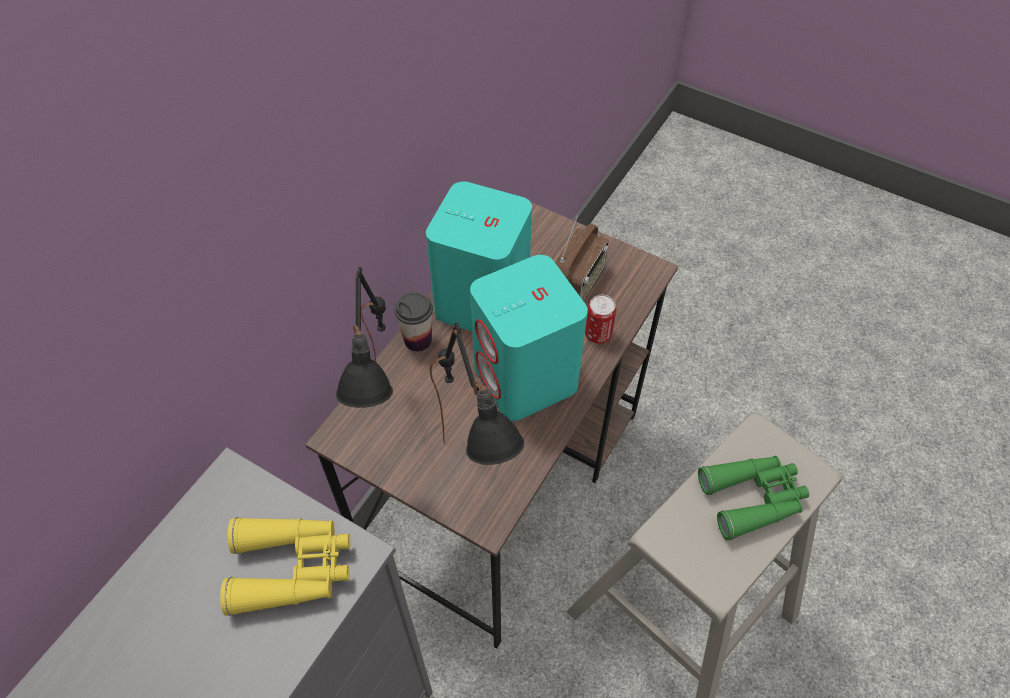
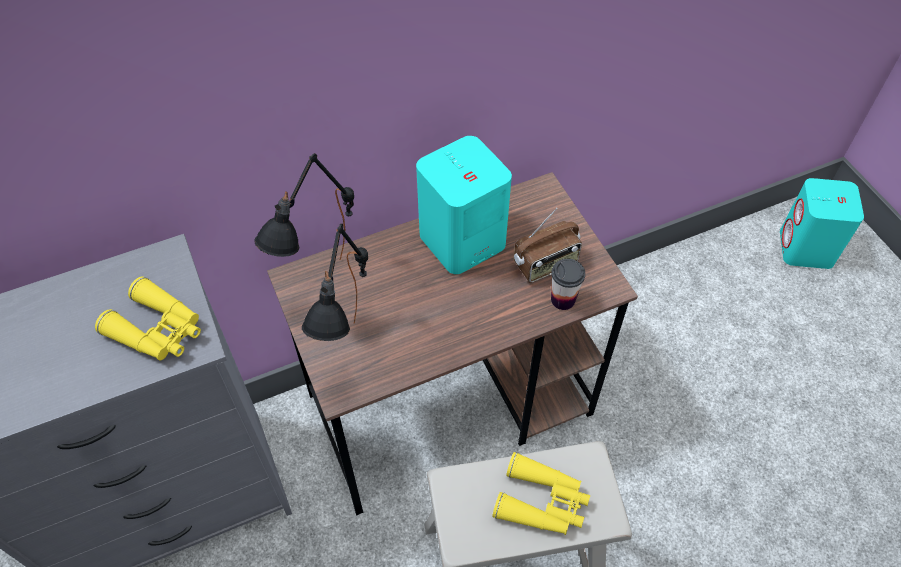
camera: 35 degrees right, 0 degrees up
(418, 340) = (395, 242): cup -> cup (563, 299)
(526, 378) = (447, 312): turquoise speaker -> turquoise speaker (806, 249)
(598, 334) = (527, 312): can -> none
(753, 498) = (542, 502): green binoculars -> yellow binoculars

